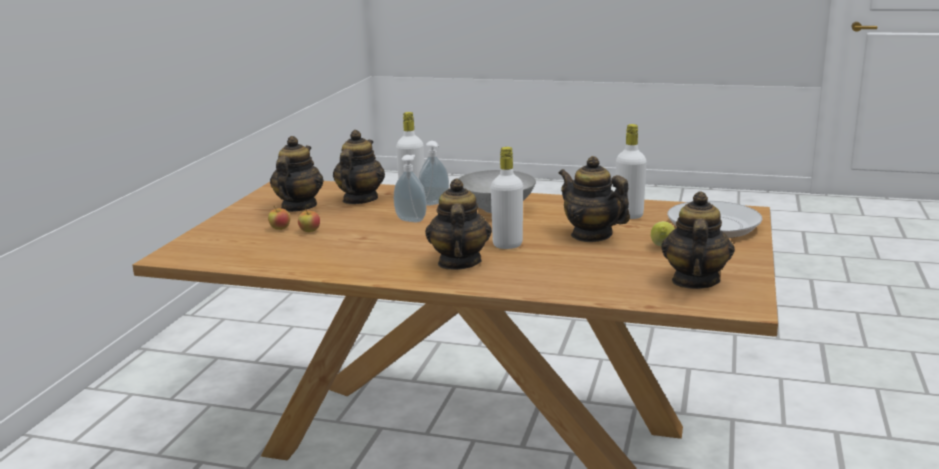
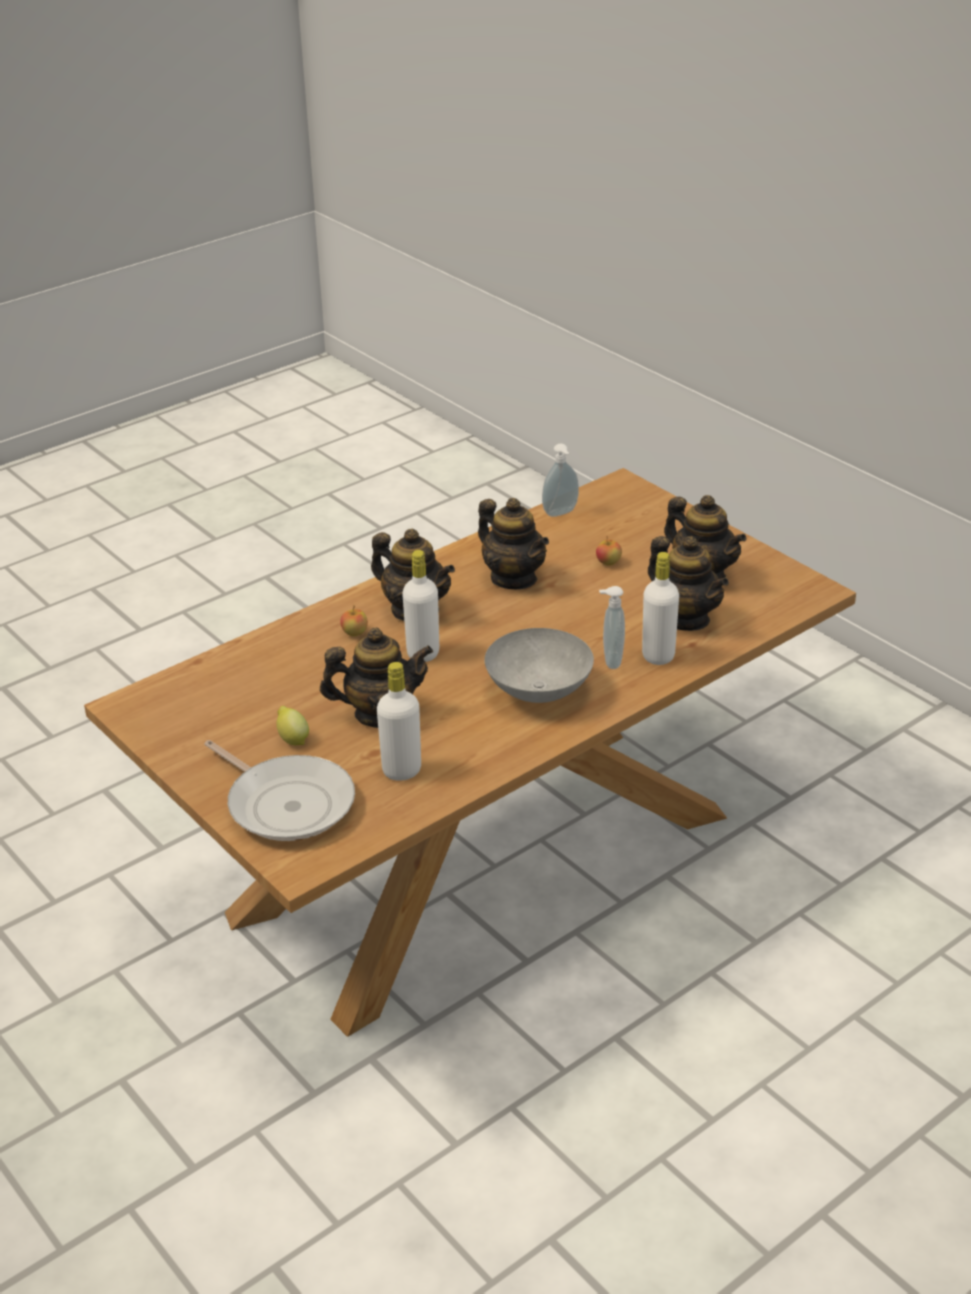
camera: 125 degrees right, 15 degrees up
(280, 228) = (637, 549): apple -> apple (354, 633)
(411, 219) = (571, 627): soap dispenser -> soap dispenser (561, 513)
(694, 281) = (201, 710): teapot -> teapot (514, 578)

